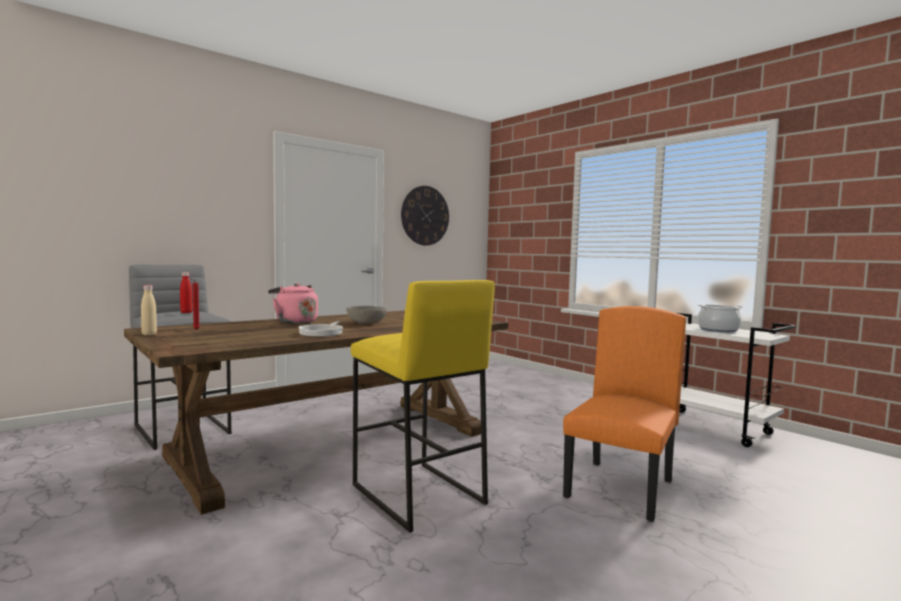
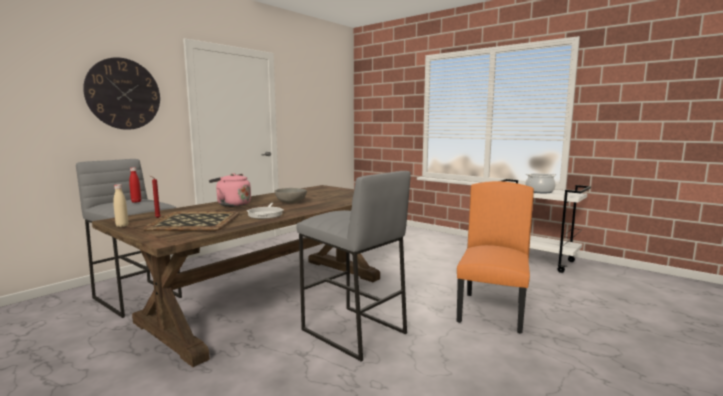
camera: 10 degrees left, 5 degrees up
(233, 335) = (195, 222): none -> tray
(416, 494) = (352, 332): yellow stool -> grey stool
(425, 215) = (307, 106): wall clock -> wall clock (123, 94)

